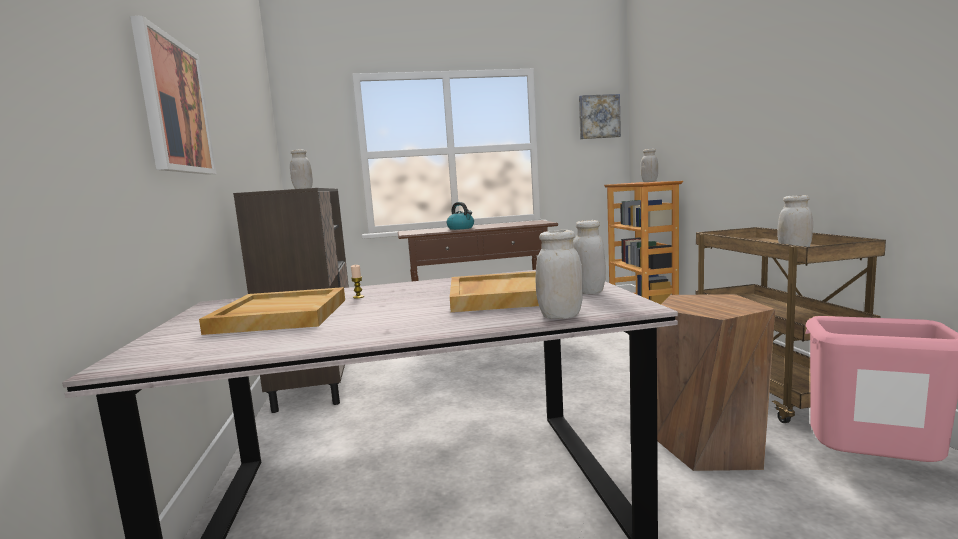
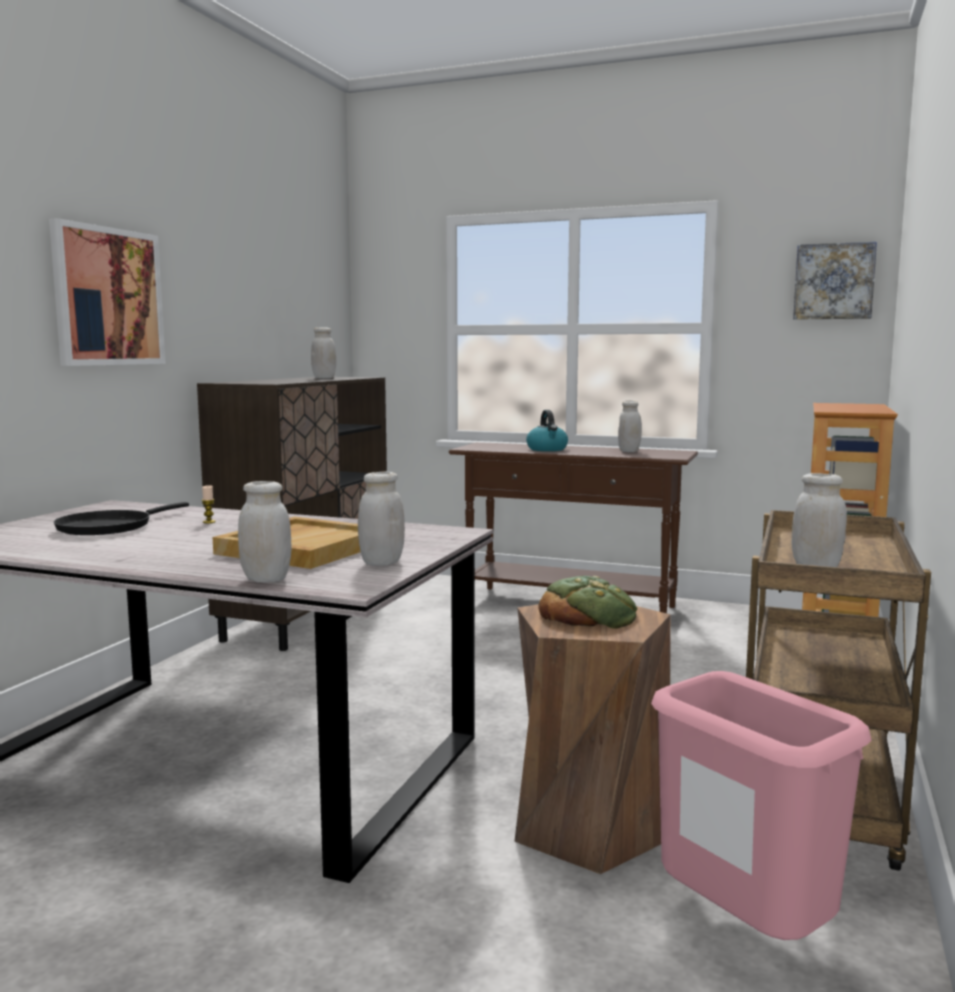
camera: 30 degrees right, 0 degrees up
(279, 316) = (109, 527): beige tray -> black frying pan
(649, 182) = (873, 407): white jar -> white jar (629, 451)
(702, 303) = (588, 614): none -> bread

